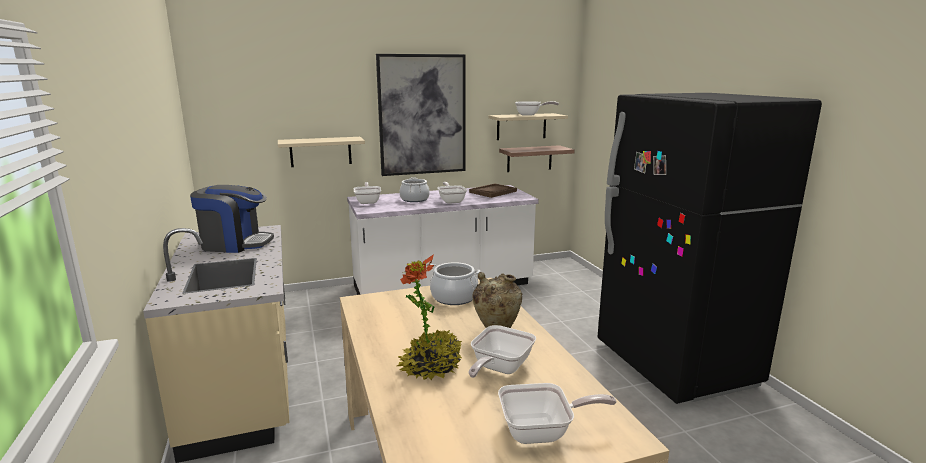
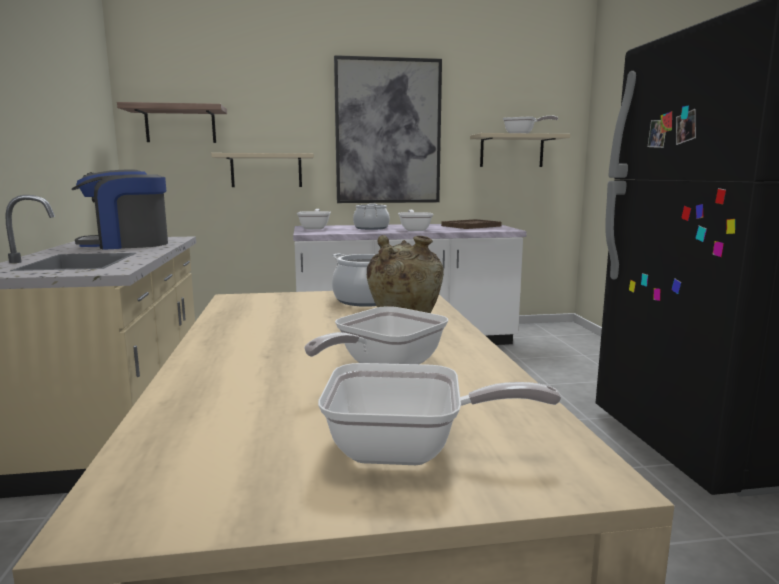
camera: 10 degrees right, 5 degrees down
(235, 244) = (126, 244): coffee machine -> coffee machine turned 150 degrees clockwise
(431, 367) = (276, 359): potted plant -> none
(529, 158) = (521, 192): shelf -> shelf (180, 125)

